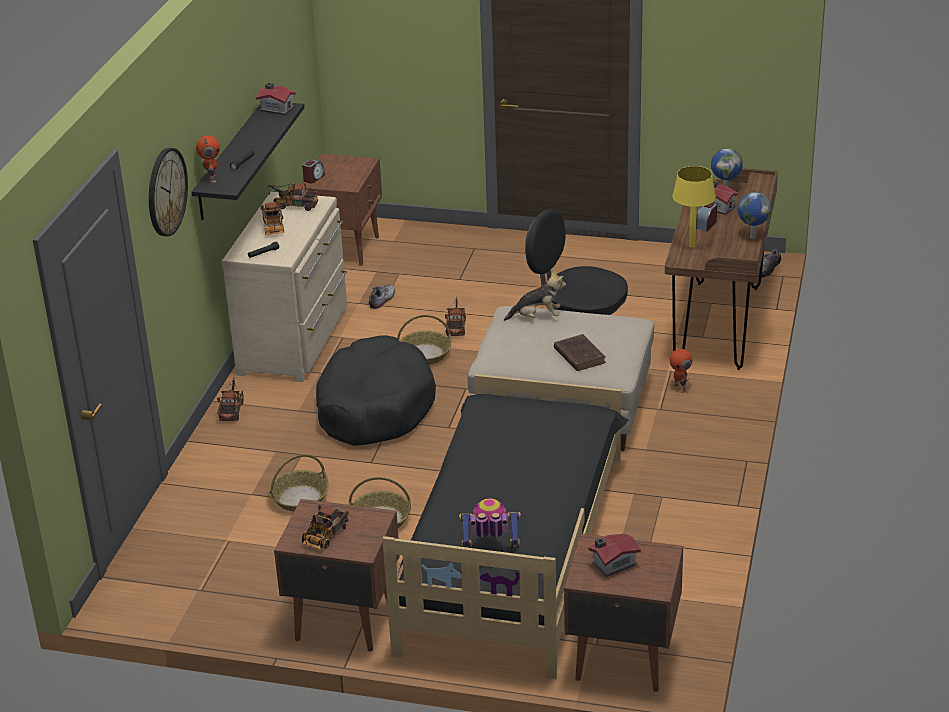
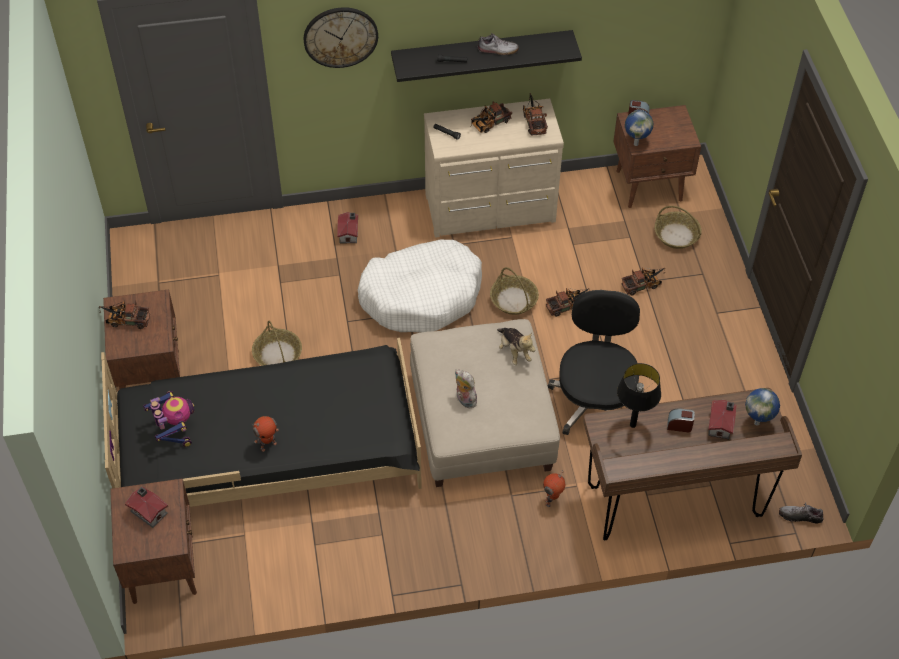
camera: 65 degrees right, 20 degrees up
(211, 179) = (416, 54): toy robot -> toy robot (268, 445)
(232, 409) = (379, 210): toy truck -> toy truck (643, 285)
(276, 108) = (562, 44): toy house -> toy house (349, 233)
(300, 497) = (285, 295): basket -> basket (677, 235)
(374, 407) = (422, 295): black dog bed -> white dog bed
(382, 299) = (582, 241): shoe -> shoe (498, 50)
(578, 355) = (464, 400): brown book -> plush toy
(692, 245) = (632, 425): yellow table lamp -> black table lamp
(752, 237) = (655, 467): globe -> globe (636, 143)

